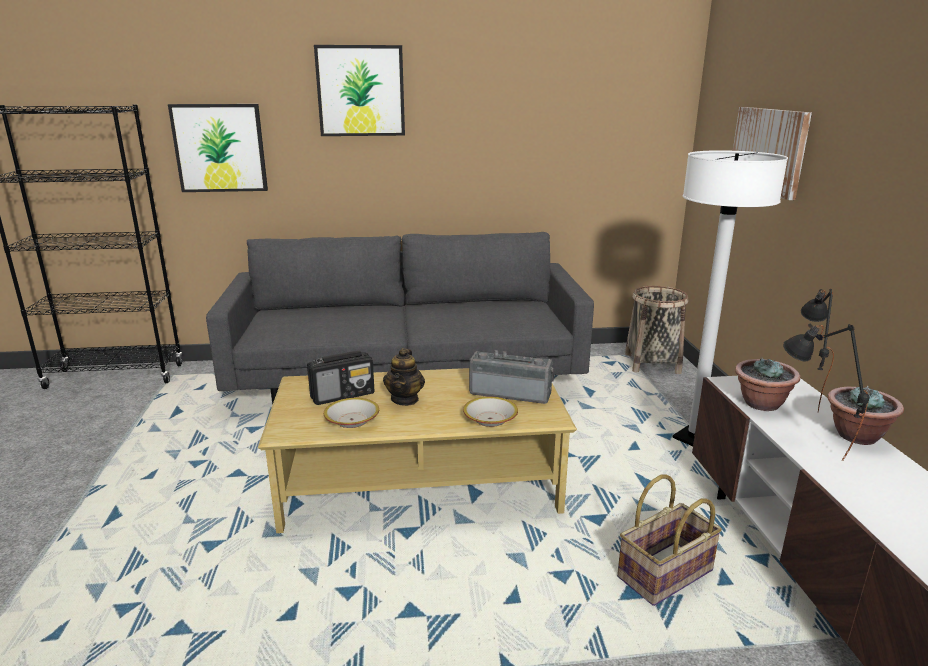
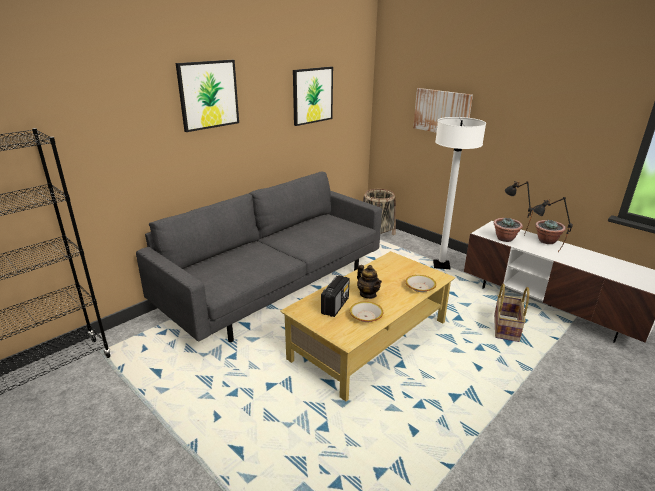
camera: 40 degrees left, 5 degrees up
(220, 148) = (109, 154): picture -> picture (312, 95)
(511, 392) = (404, 271): radio -> none

